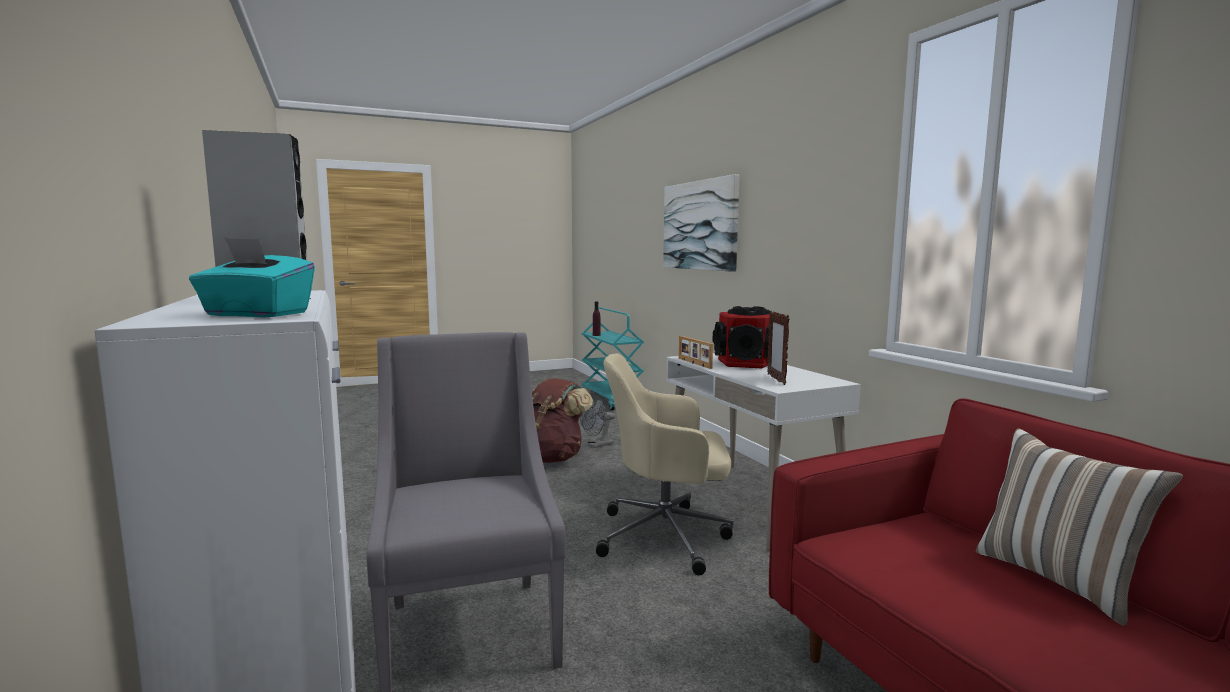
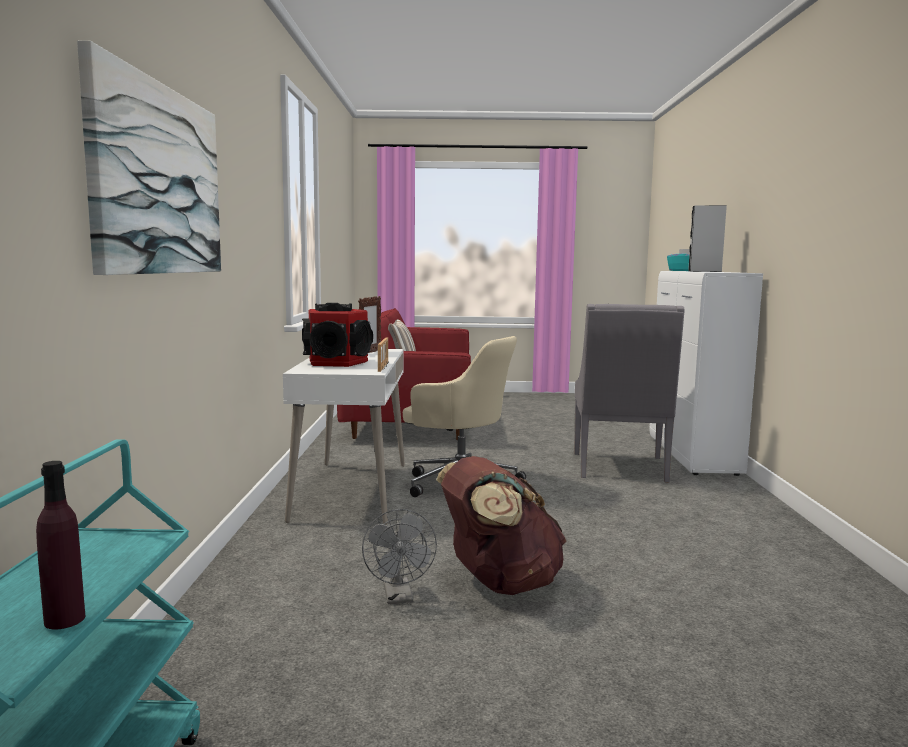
camera: 155 degrees left, 0 degrees up
(597, 445) = (399, 597): grey fan -> grey fan turned 90 degrees clockwise

